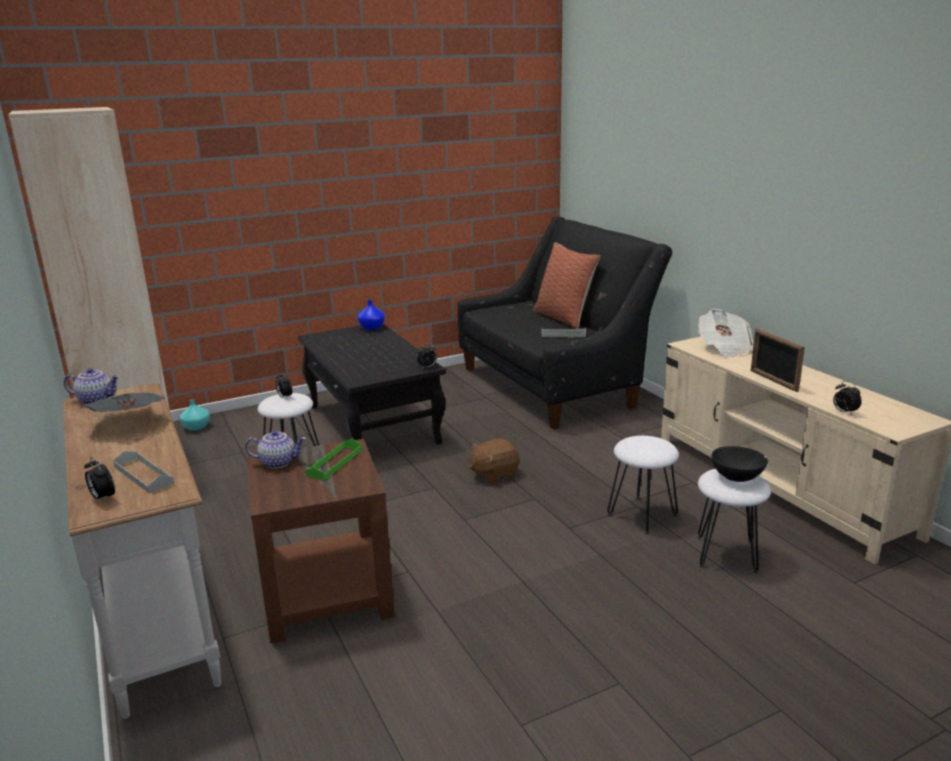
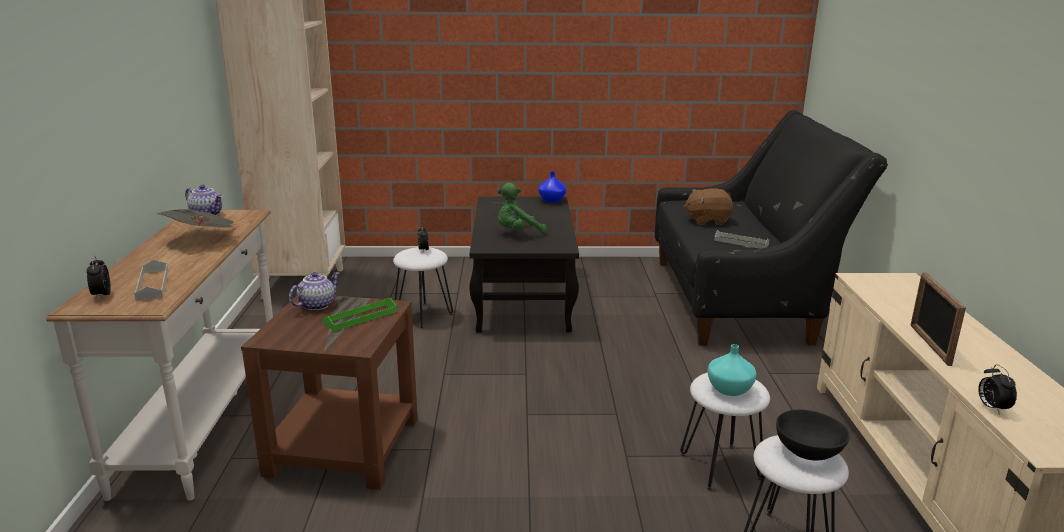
camera: 25 degrees right, 0 degrees up
(196, 427) = (374, 266): turquoise vase -> turquoise vase (729, 390)
(278, 462) = (317, 305): teapot -> teapot turned 75 degrees counterclockwise
(373, 362) = (518, 233): none -> green plush toy
(427, 367) = (562, 248): alarm clock -> none
(494, 474) = (596, 376): brown plush toy -> brown plush toy (707, 220)
(564, 318) = (761, 225): pillow -> none
(724, 348) = (904, 292): newspaper -> none

